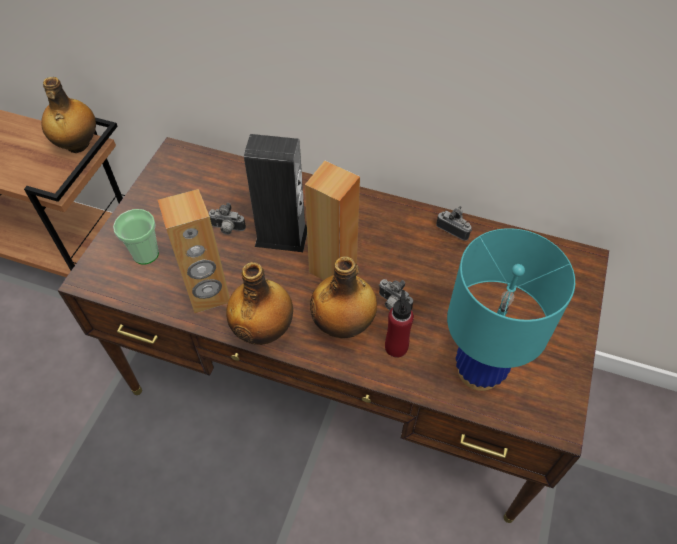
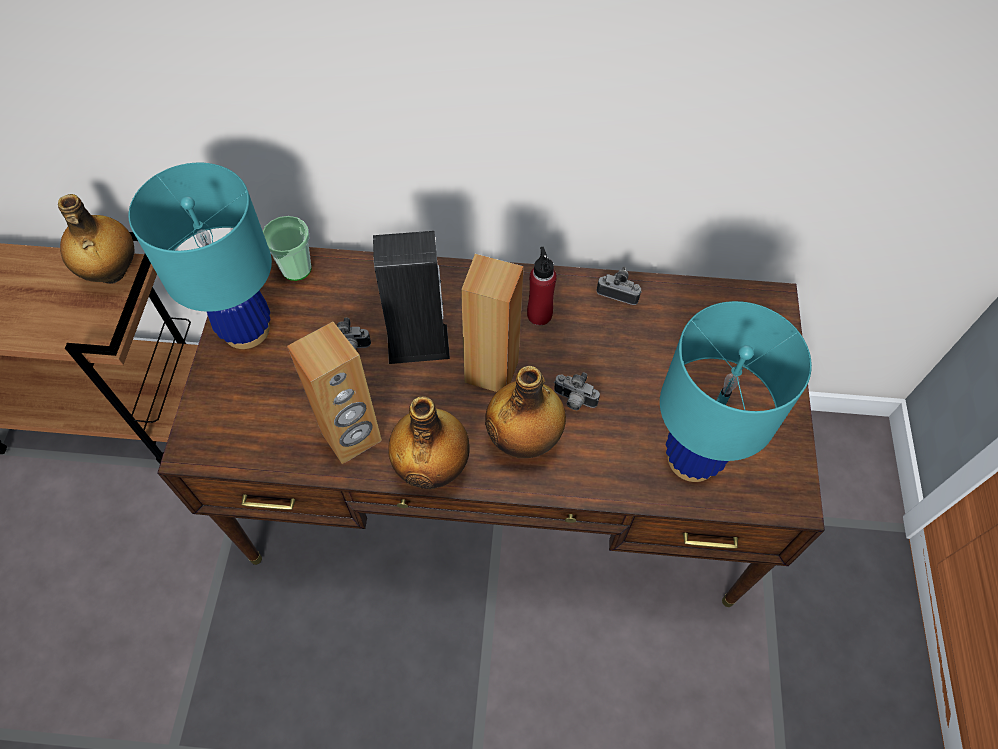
camera: 15 degrees left, 5 degrees up
(145, 254) = (255, 402): cup -> cup (296, 268)
(156, 200) = (246, 329): none -> turquoise table lamp
(396, 347) = (592, 451): red bottle -> red bottle (539, 315)

